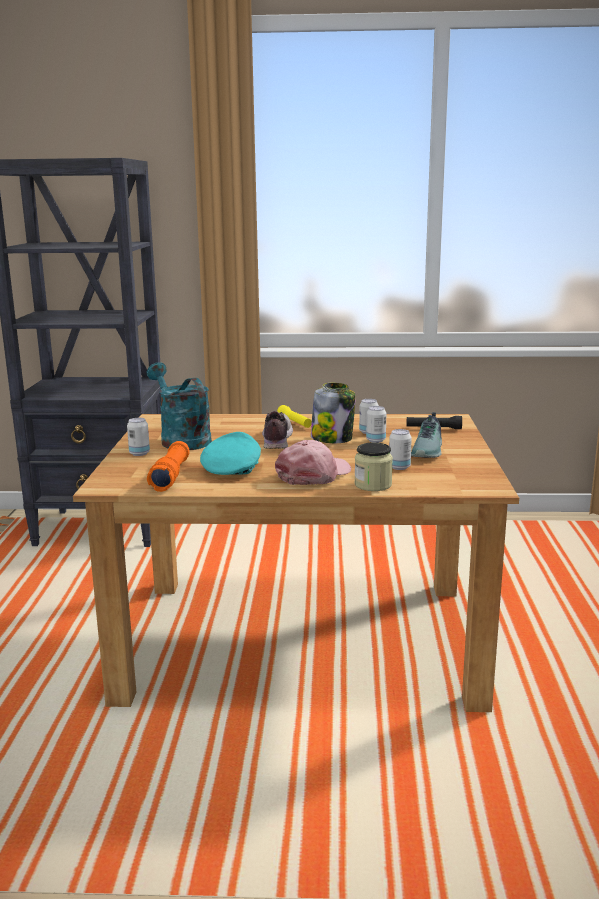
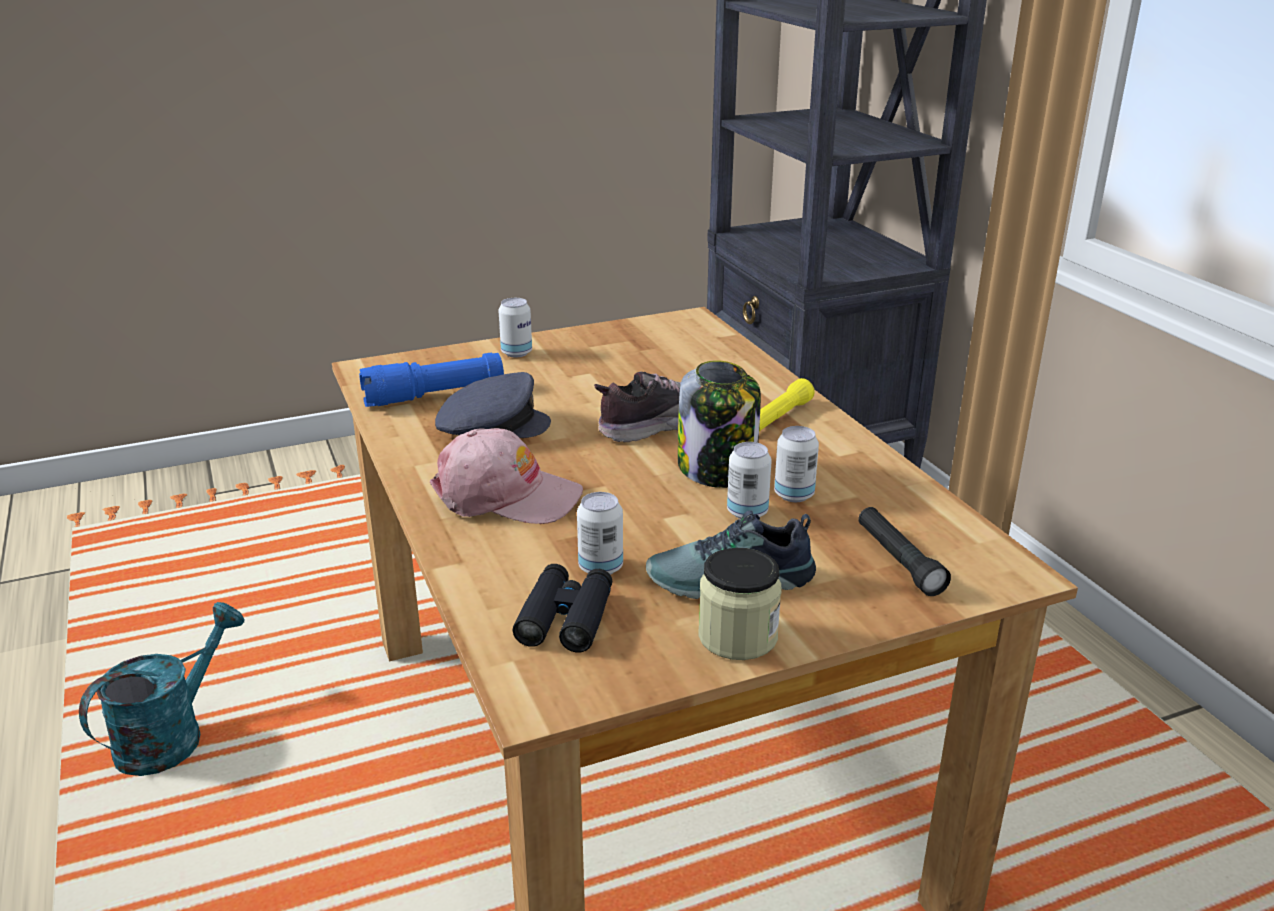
camera: 65 degrees right, 10 degrees up
(171, 476) = (434, 396): orange flashlight -> blue flashlight
(181, 439) = (603, 361): turquoise watering can -> turquoise watering can (172, 736)
(231, 469) = (490, 427): turquoise cap -> grey cap
(373, 485) = (483, 559): jar -> jar (737, 637)
(435, 477) = (566, 618): none -> black binoculars

